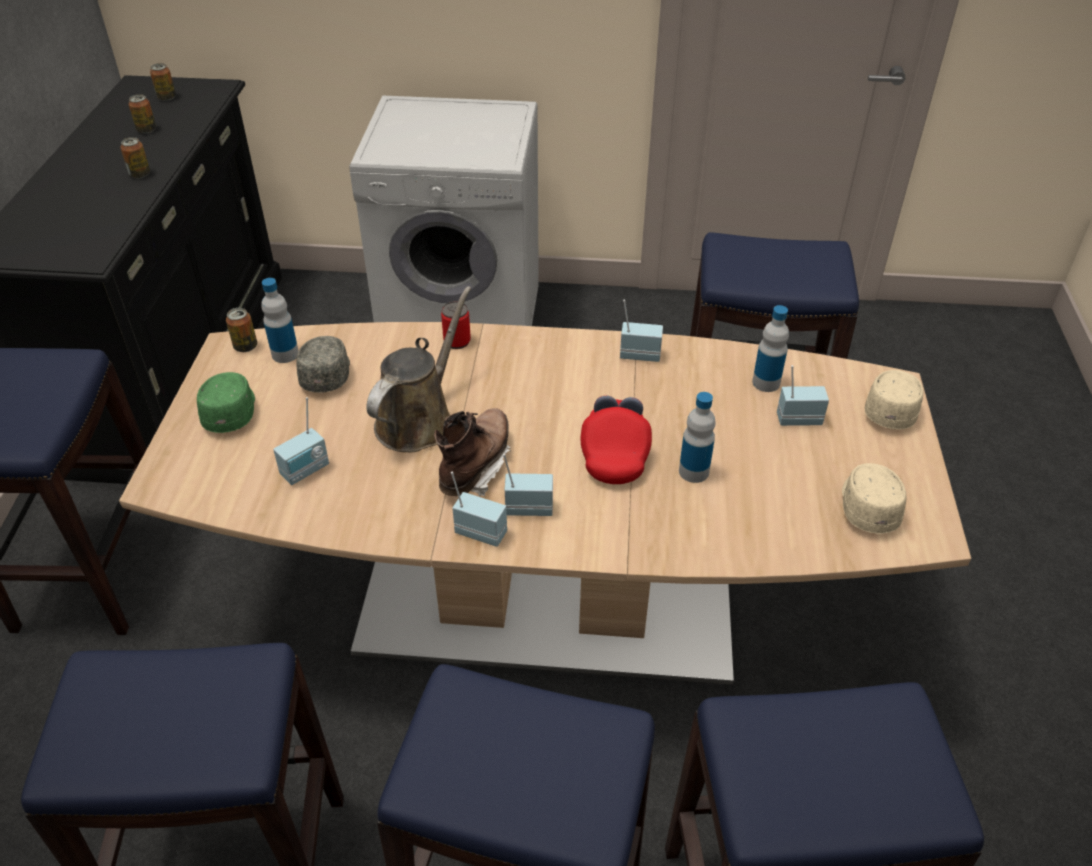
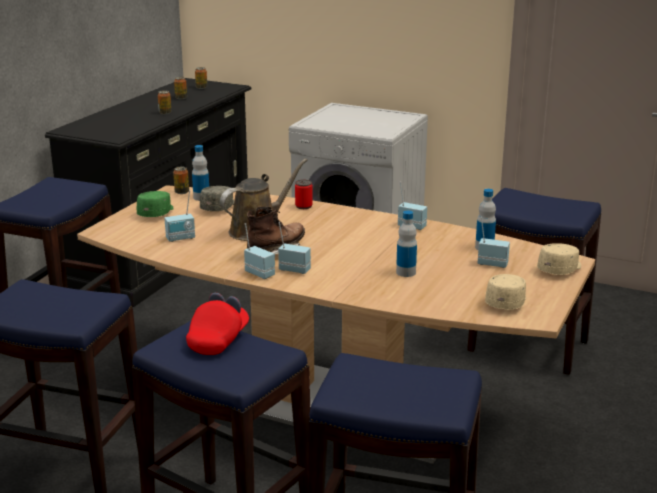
camera: 20 degrees right, 20 degrees down
(614, 453) = (363, 259): red cap -> red cap (218, 340)

